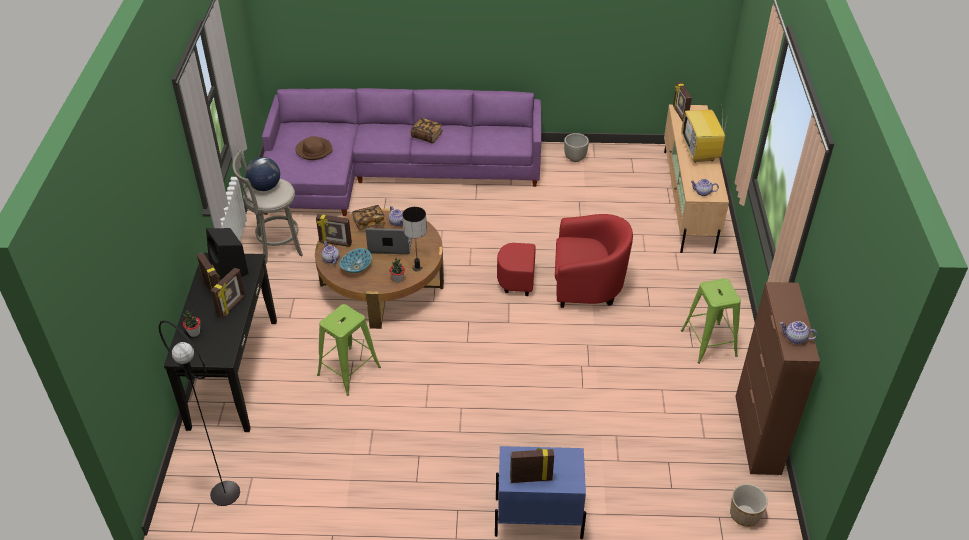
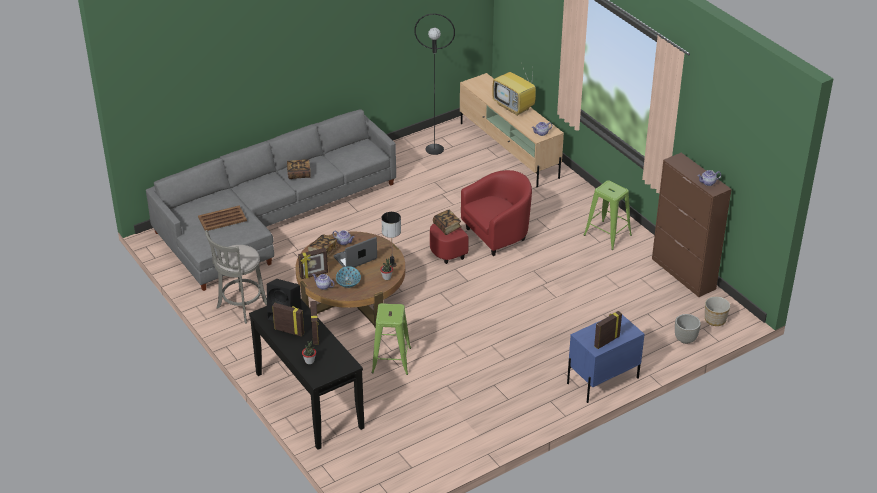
camera: 35 degrees left, 5 degrees down
(225, 493) = (390, 469): black floor lamp -> black floor lamp (434, 149)
(265, 187) = (231, 254): globe -> none
(314, 150) = (222, 219): brown hat -> brown tray
(390, 170) = (268, 218): purple sofa -> grey sofa
(520, 253) = (447, 227): none -> book
(575, 158) = (401, 153): grey planter -> grey planter (685, 339)
(679, 114) = (474, 86): picture frame -> none

